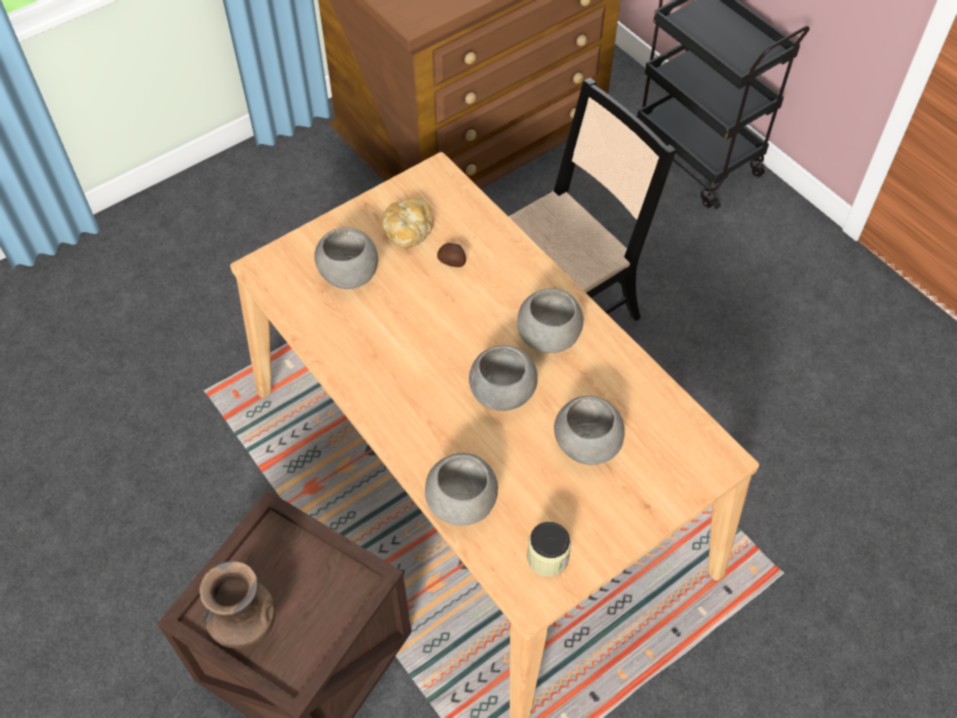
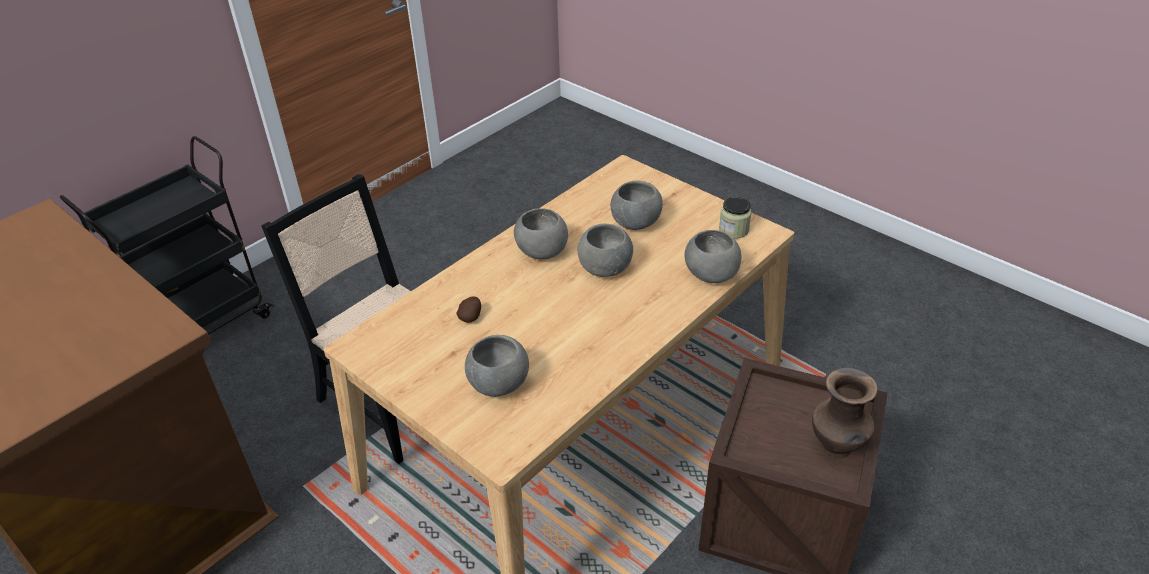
camera: 100 degrees left, 15 degrees down
(408, 231) = (436, 352): bread -> none

